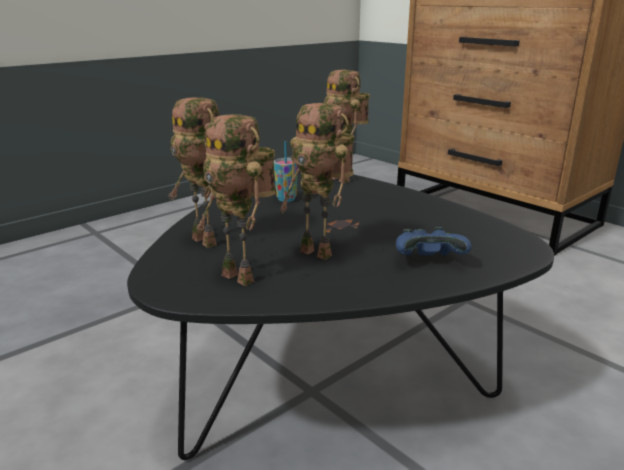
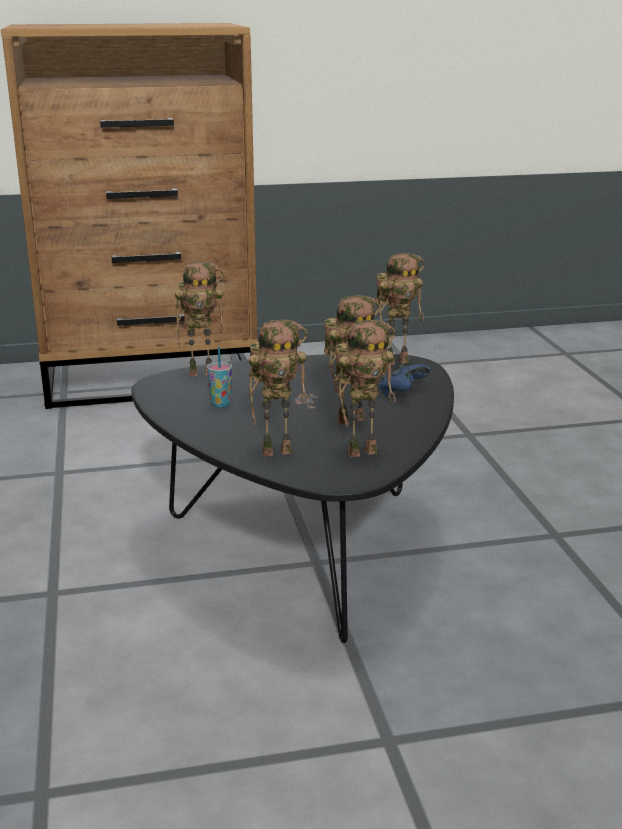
camera: 60 degrees left, 0 degrees up
(510, 238) = (397, 361): none -> toy robot

